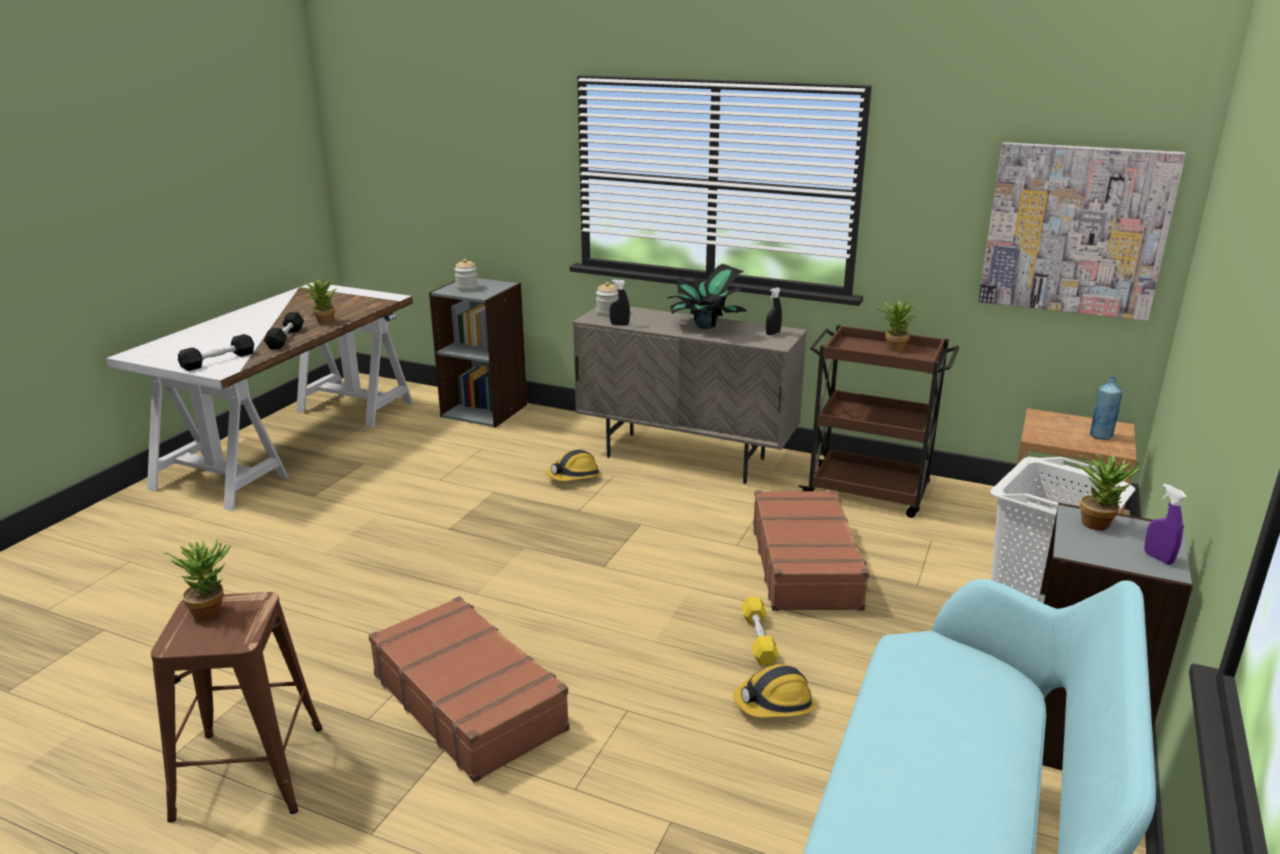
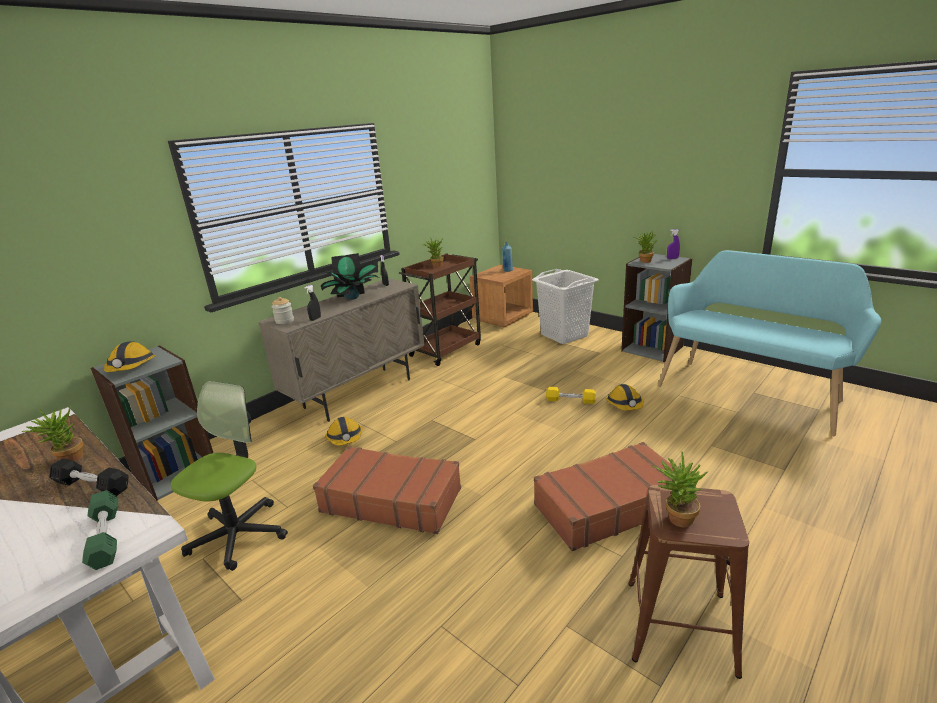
camera: 70 degrees left, 0 degrees up
(218, 361) = (106, 537): black dumbbell -> green dumbbell
(395, 469) = (238, 535): none -> office chair
(467, 288) = (132, 367): jar -> hard hat
(806, 565) = (507, 377): brown suitcase -> brown suitcase (391, 499)
(1075, 230) = (464, 183): picture -> none

